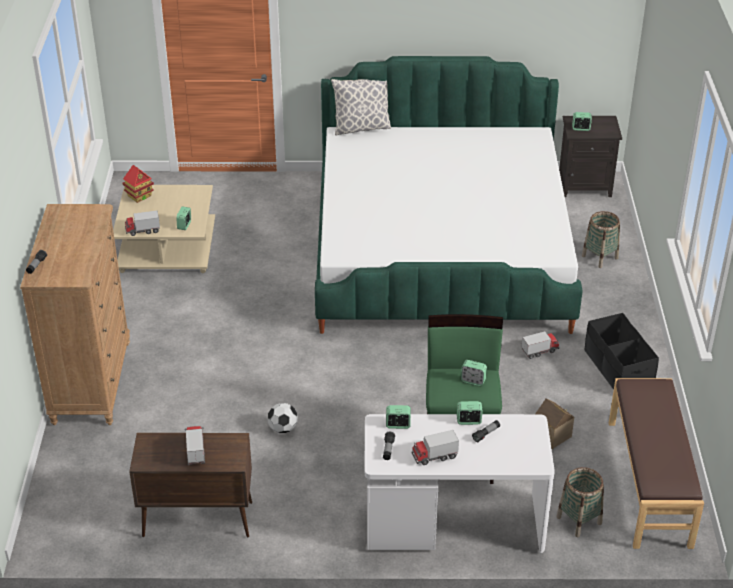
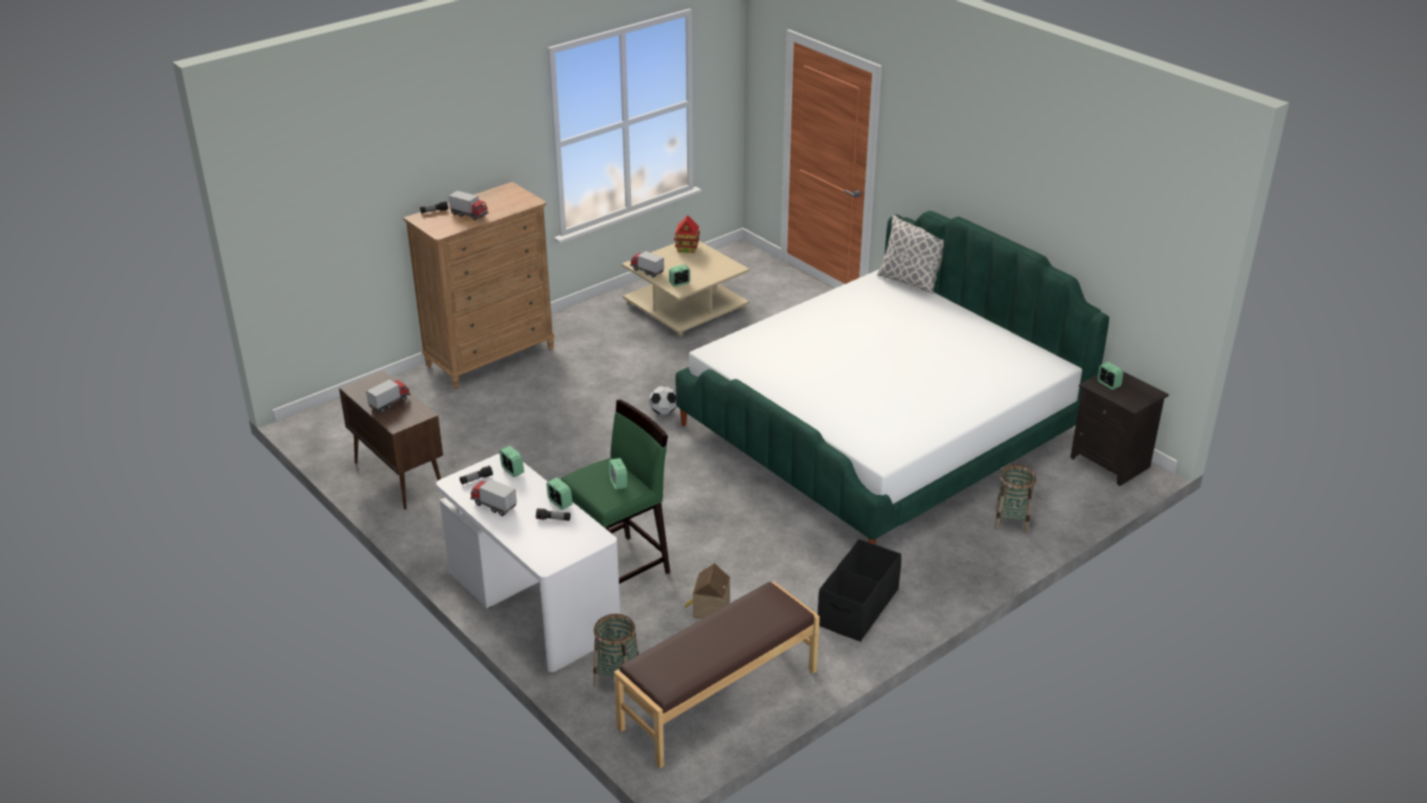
camera: 50 degrees right, 5 degrees down
(283, 429) = (544, 465): football -> football (663, 412)
(539, 351) = (818, 549): toy truck -> toy truck (469, 215)

